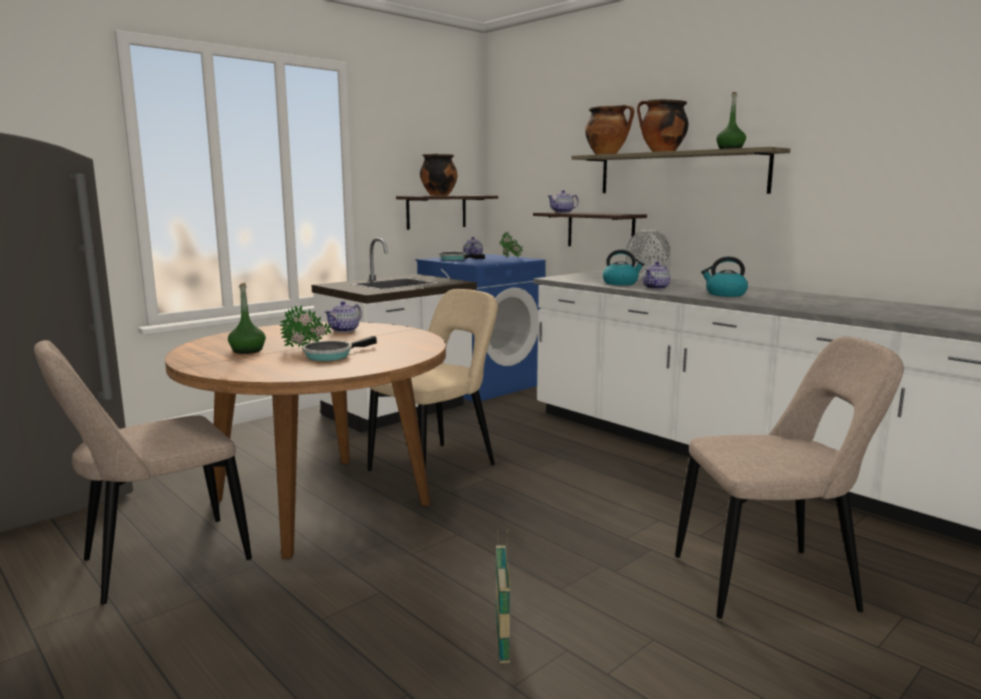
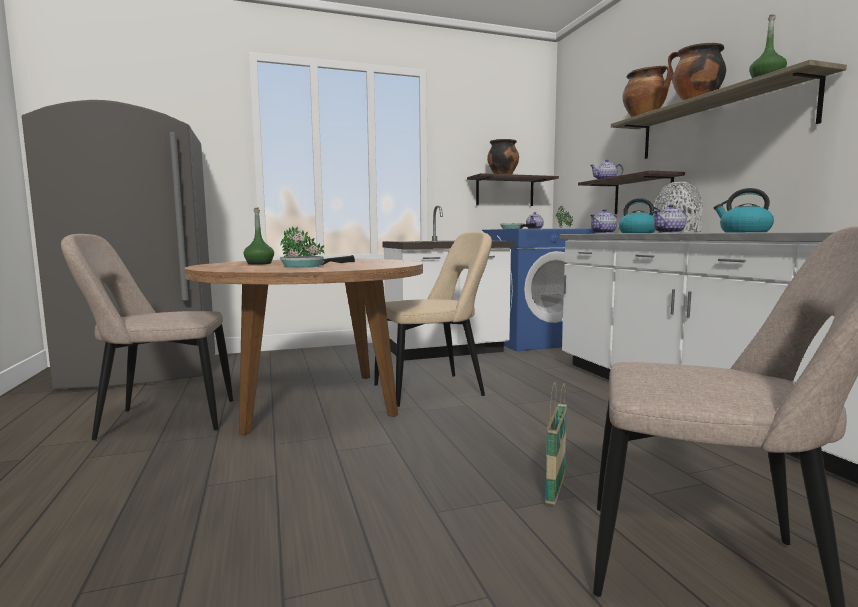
camera: 25 degrees right, 5 degrees down
(344, 330) = (358, 260): teapot -> teapot (603, 233)
(502, 641) = (323, 548): basket -> basket (555, 490)

